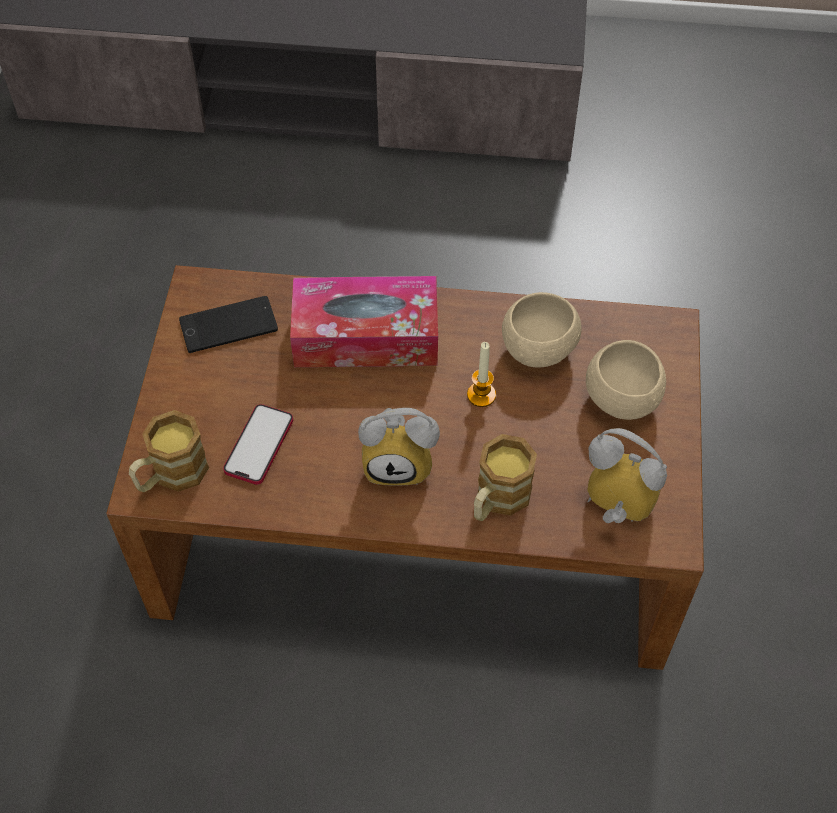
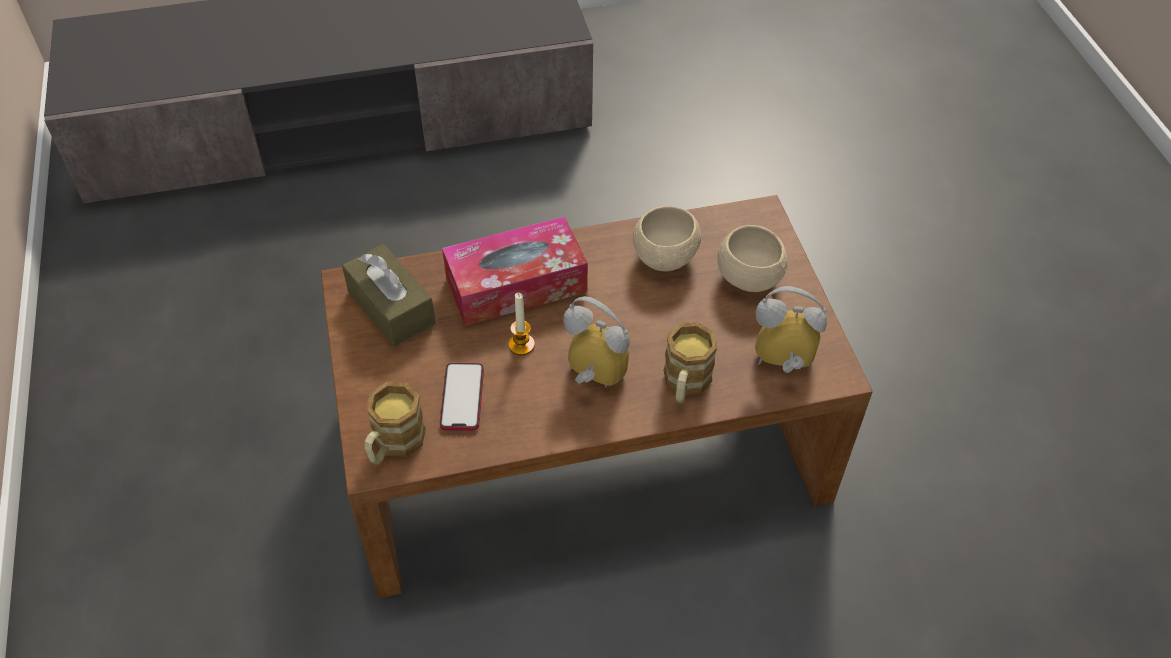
camera: 20 degrees left, 5 degrees down
(228, 325) = (391, 307): phone -> brown tissue box
(400, 463) = (590, 377): alarm clock -> alarm clock turned 135 degrees counterclockwise
(481, 395) = (634, 305): candle -> candle (521, 345)

